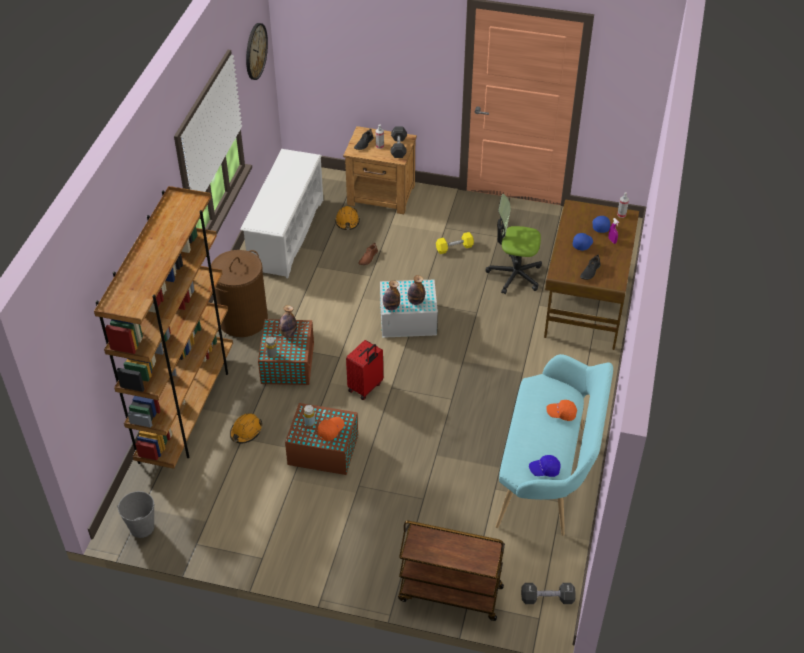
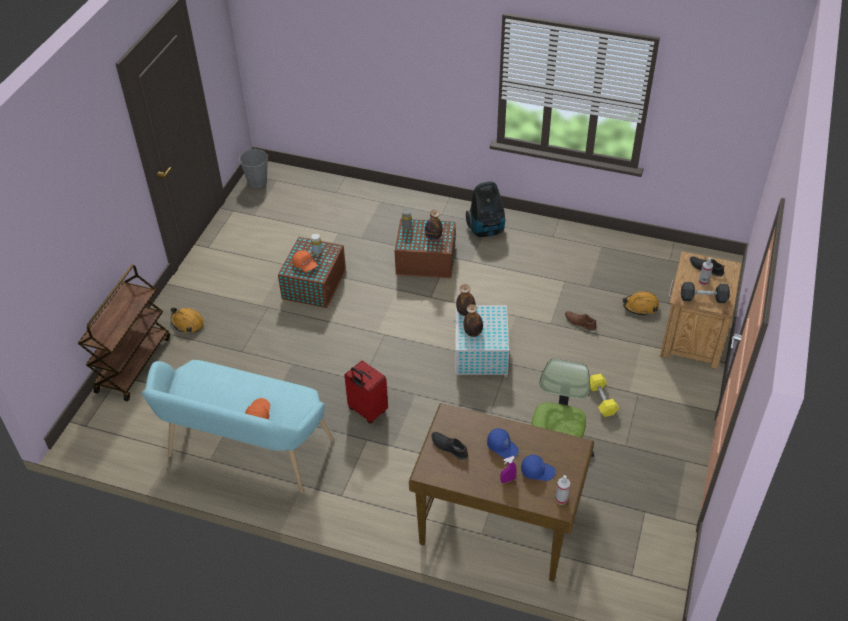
camera: 95 degrees right, 0 degrees up
(187, 409) = (376, 199): brown bookcase -> none
(243, 319) = (486, 230): brown laundry basket -> vacuum cleaner
(246, 431) = (345, 235): orange hard hat -> orange hard hat (187, 323)
(255, 51) = (725, 93): wall clock -> none
(286, 234) = (615, 258): white shoe rack -> none
(366, 387) = (387, 315): red suitcase -> red suitcase (367, 411)
(544, 470) = (188, 392): blue cap -> none
(547, 598) = (103, 434): black dumbbell -> none

